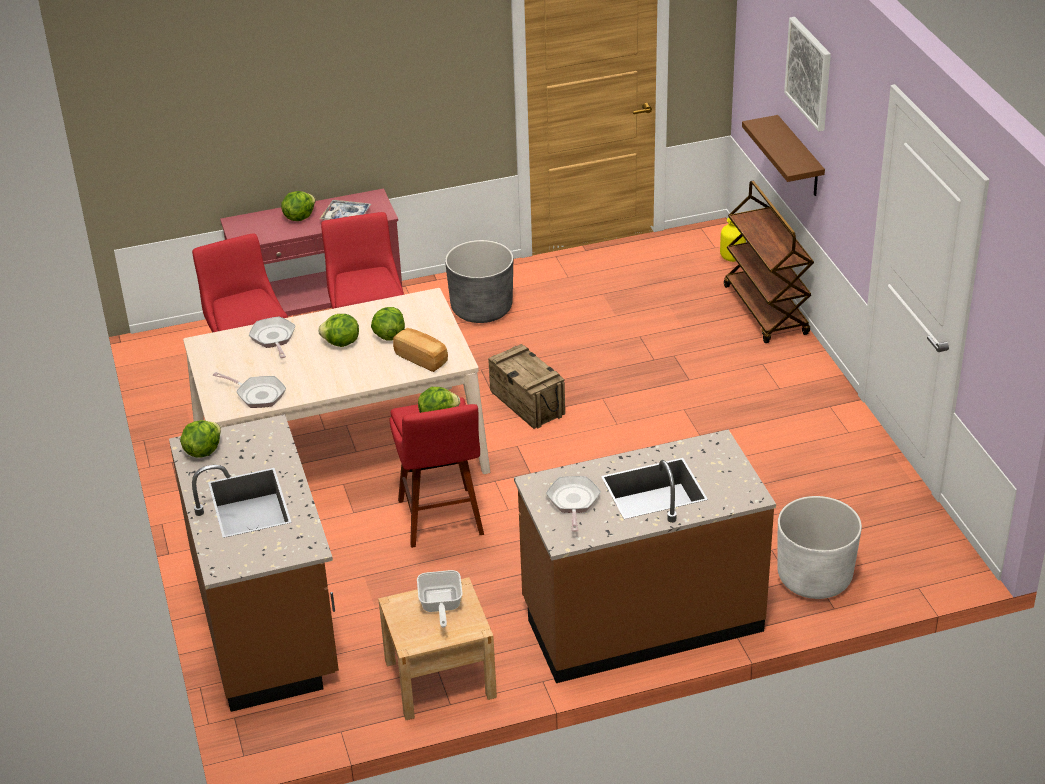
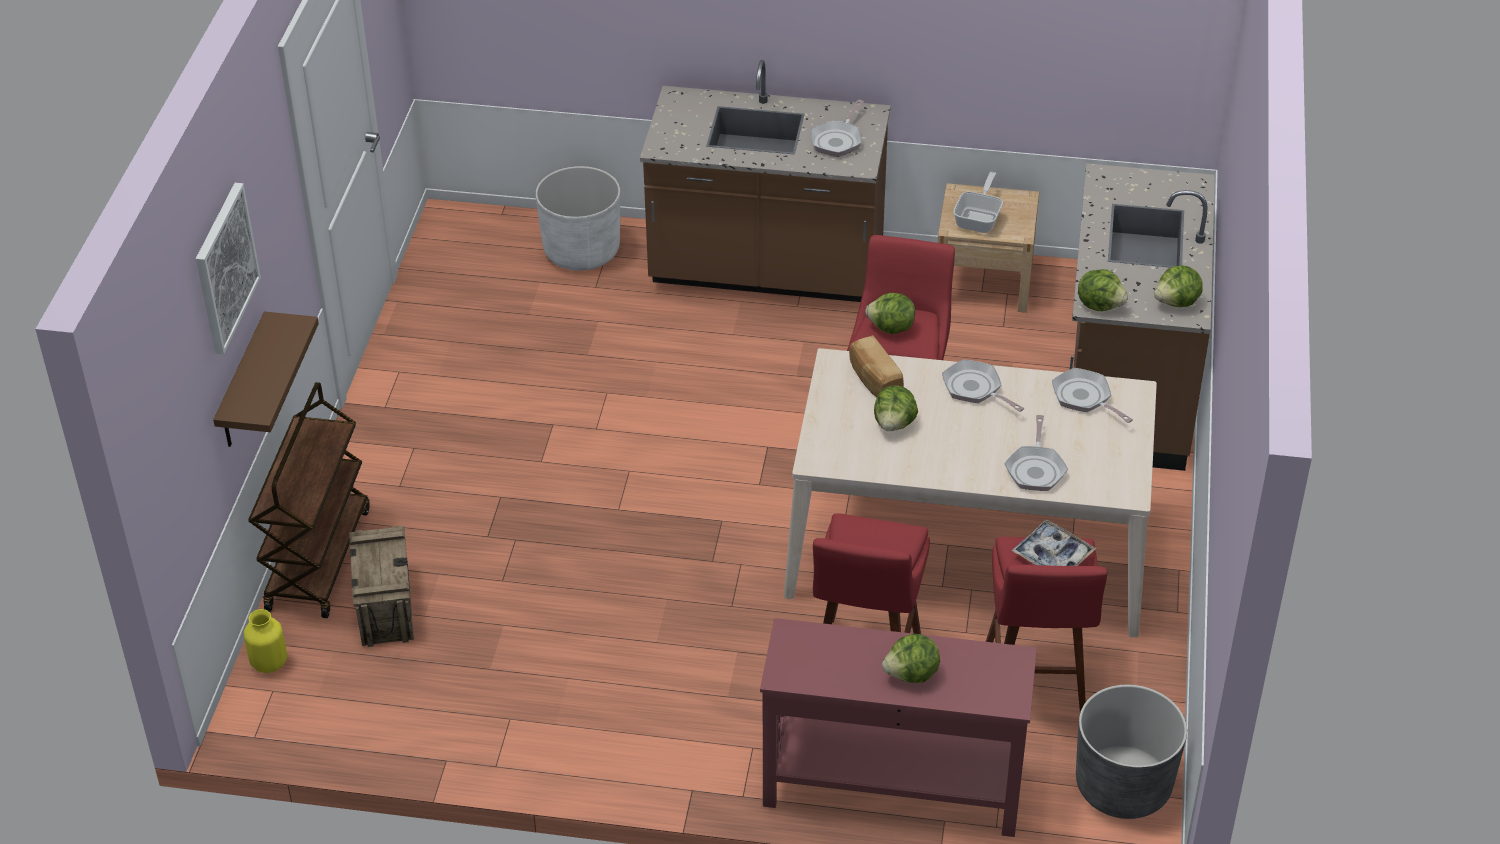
camera: 155 degrees left, 5 degrees up
(341, 343) = (957, 433): lettuce -> lettuce (1100, 305)
(343, 375) = (975, 389): none -> frying pan
(346, 216) = (844, 649): tray -> tray (1052, 555)
(481, 309) = (665, 707): grey planter -> grey planter (1123, 786)
(527, 403) = (708, 535): crate -> crate (384, 605)

